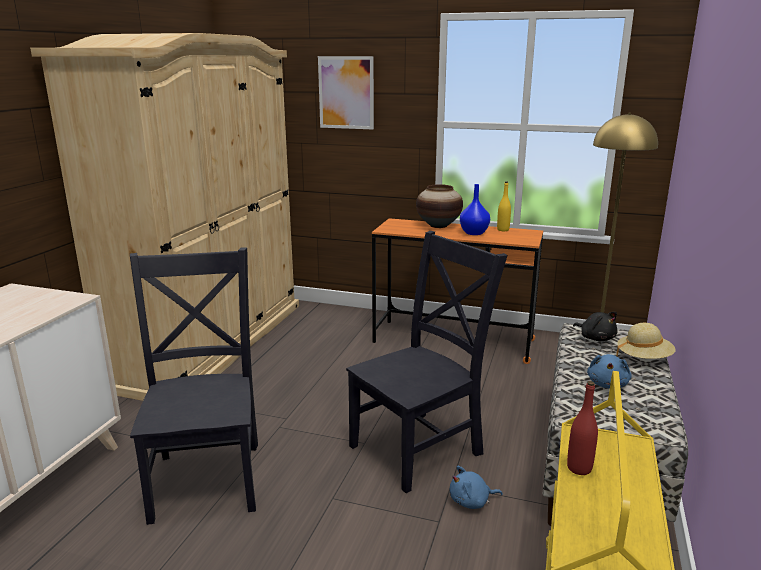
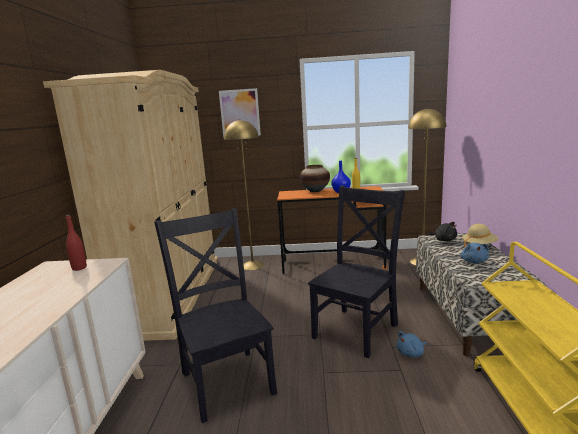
camera: 15 degrees left, 5 degrees down
(341, 321) = (253, 265): none -> yellow floor lamp
(579, 468) = (517, 303): red bottle -> red bottle (79, 268)

